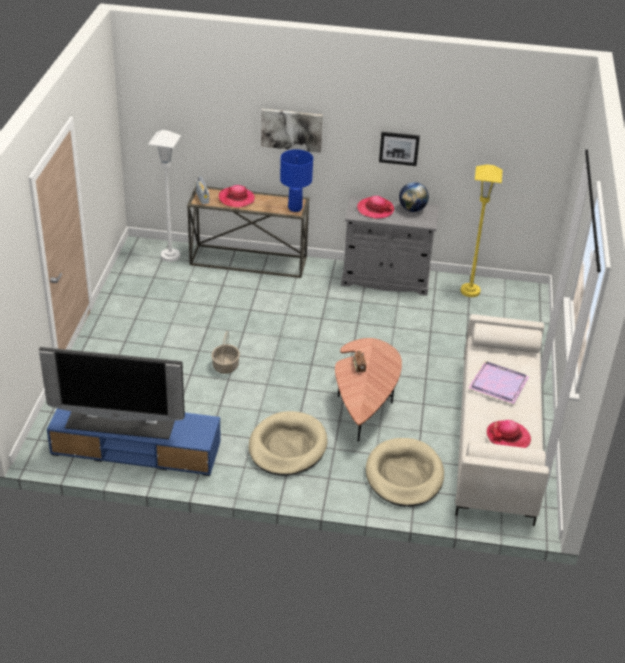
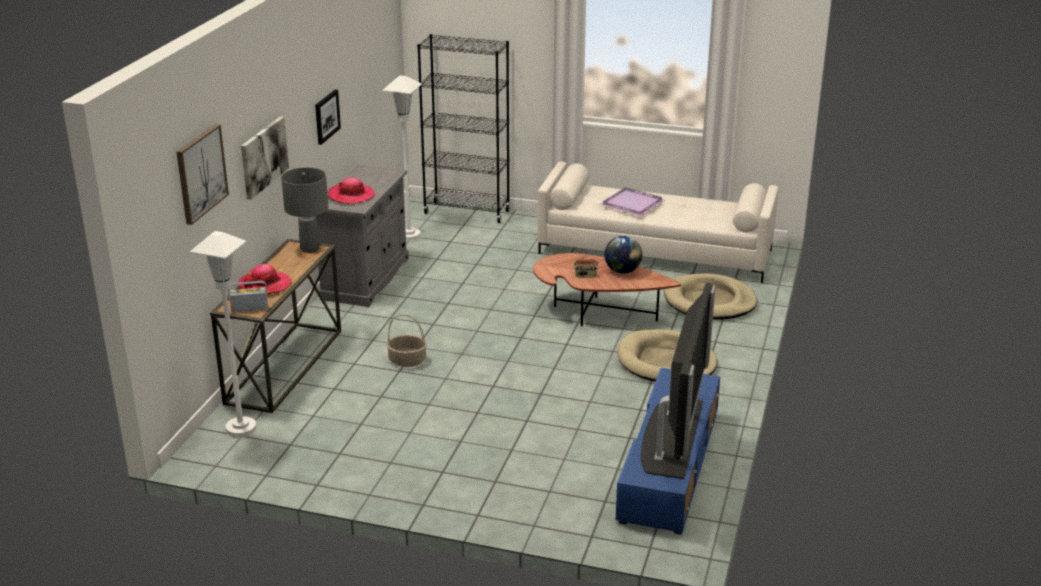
camera: 80 degrees left, 10 degrees down
(207, 101) = (201, 173): none -> picture
(225, 366) = (514, 394): basket -> basket (406, 360)
(295, 208) = (310, 248): blue table lamp -> grey table lamp
(412, 209) = (360, 177): globe -> globe (622, 271)
(470, 291) = (409, 235): yellow floor lamp -> white floor lamp
(508, 437) = (710, 209): hat -> none
(530, 318) = (467, 212): none -> black bookcase

